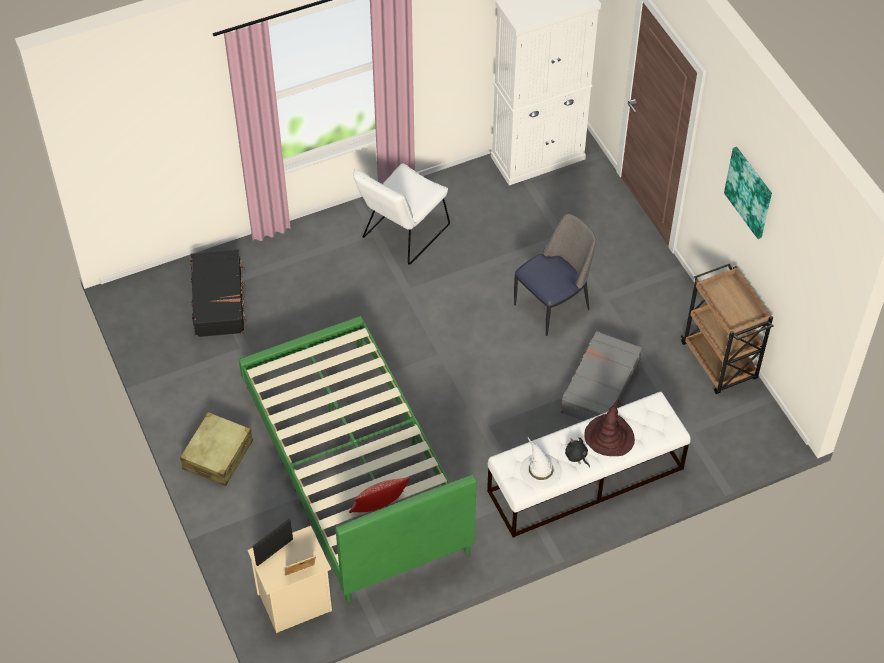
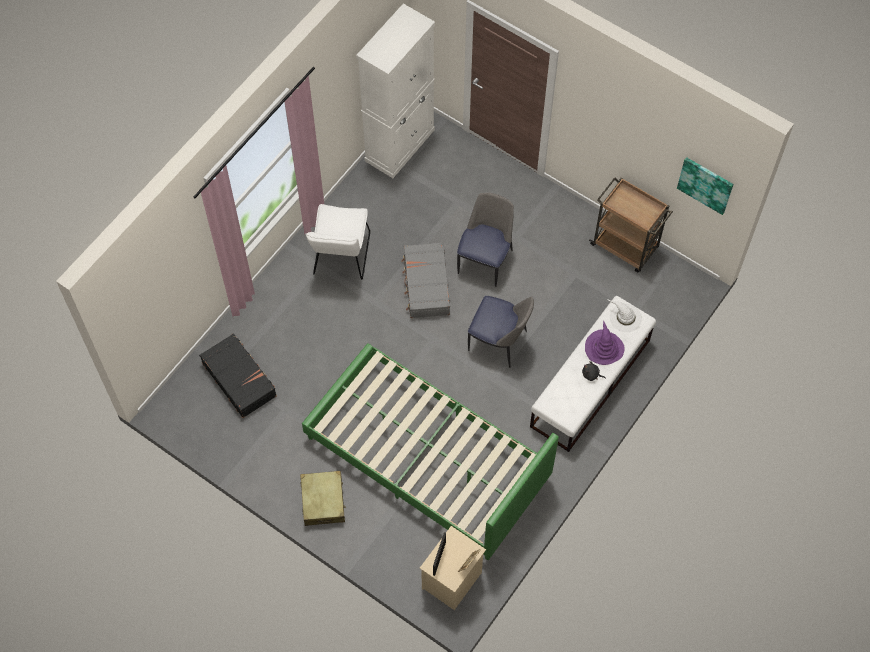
camera: 30 degrees left, 10 degrees up
(379, 508) = (479, 484): pillow -> none
(512, 392) = (499, 342): none -> chair
(540, 470) = (574, 398): white hat -> white hat (625, 317)
(599, 386) = (556, 307): grey suitcase -> grey suitcase (426, 285)
(609, 437) = (604, 348): brown hat -> purple hat
(749, 192) = (625, 126): picture -> picture (705, 184)

